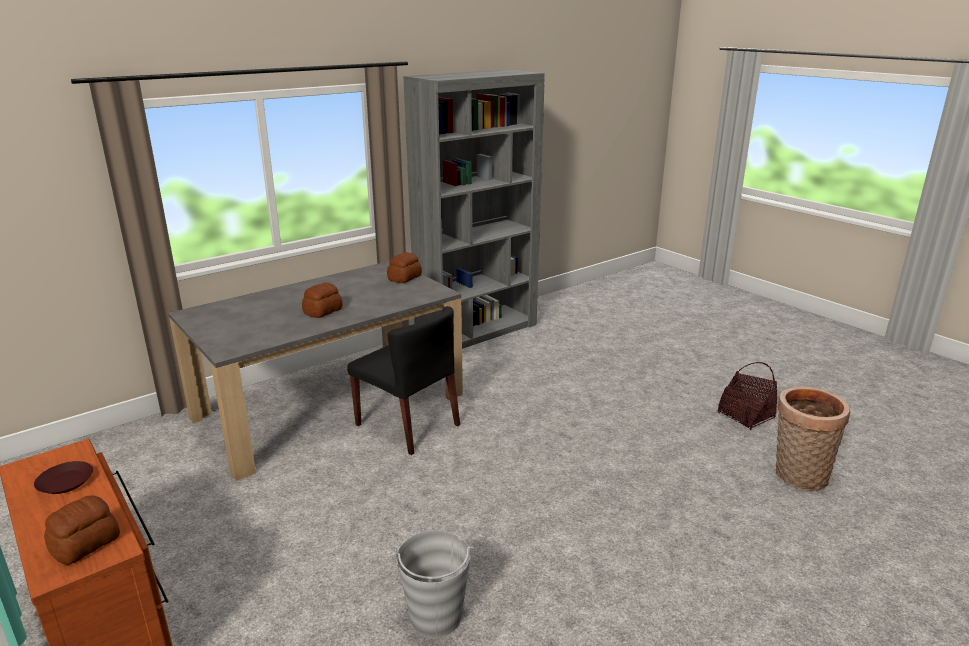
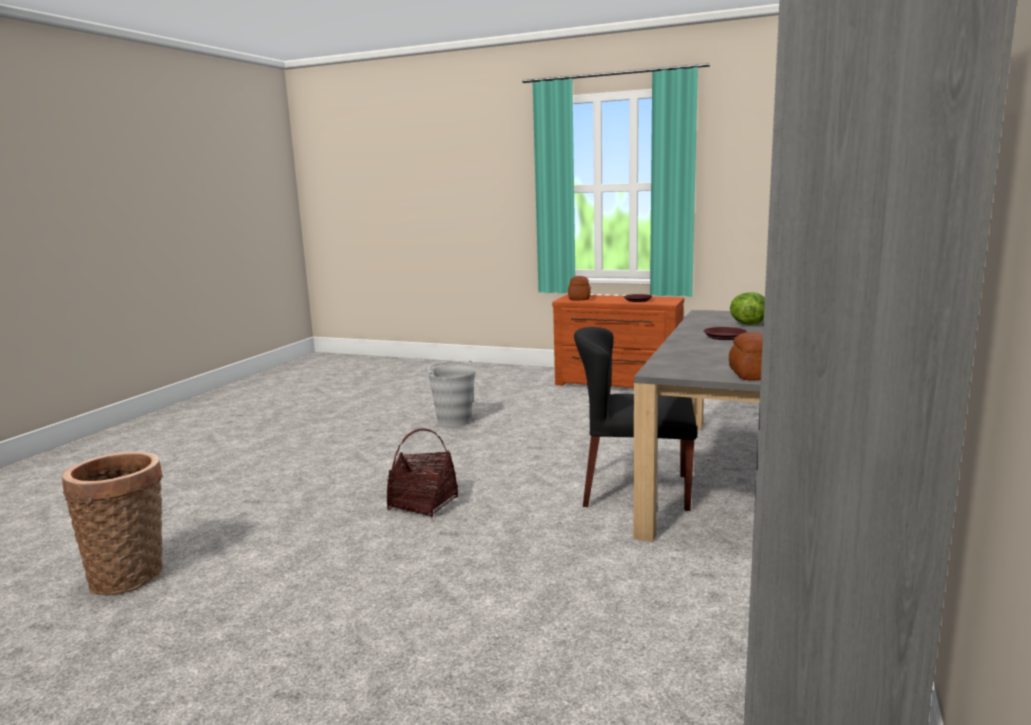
camera: 150 degrees right, 10 degrees down
(262, 321) = (748, 324): none -> lettuce
(323, 311) = (724, 336): bread -> brown plate
(745, 415) = (167, 652): basket -> basket (423, 504)

